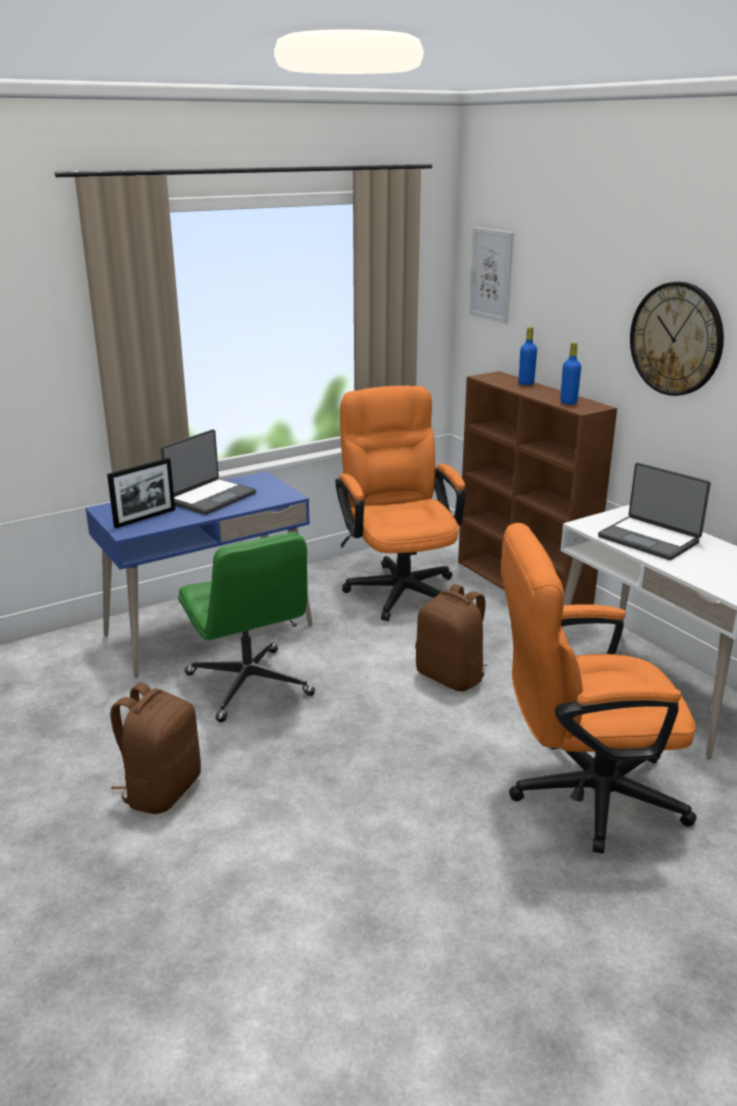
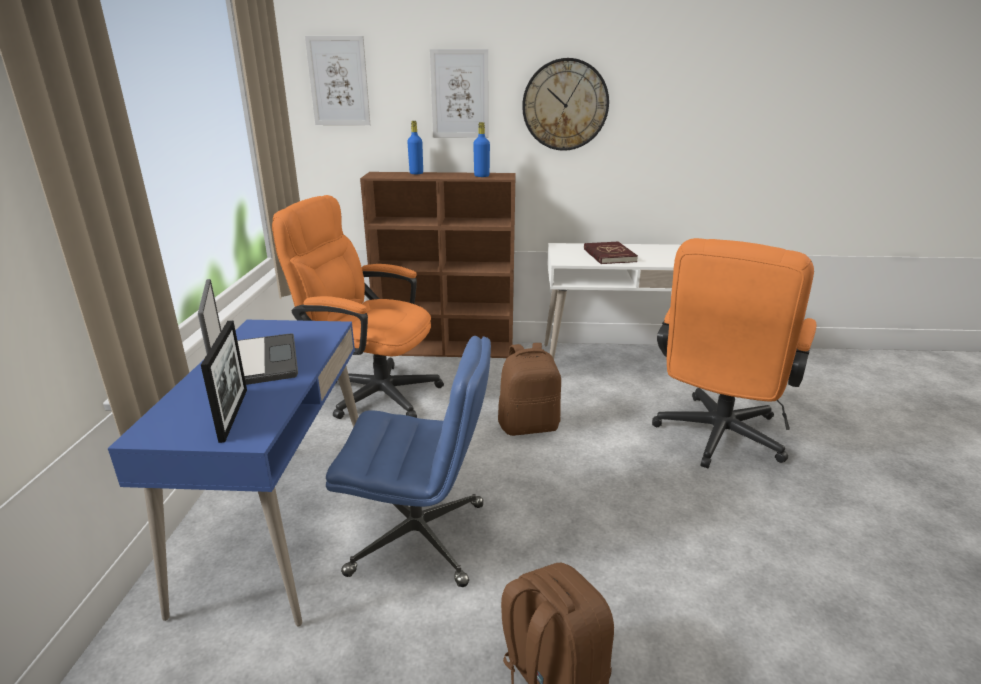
camera: 55 degrees left, 0 degrees up
(250, 685) = (420, 538): green office chair -> blue office chair
(580, 306) = (460, 94): none -> picture
(649, 539) = (609, 255): laptop -> red book

